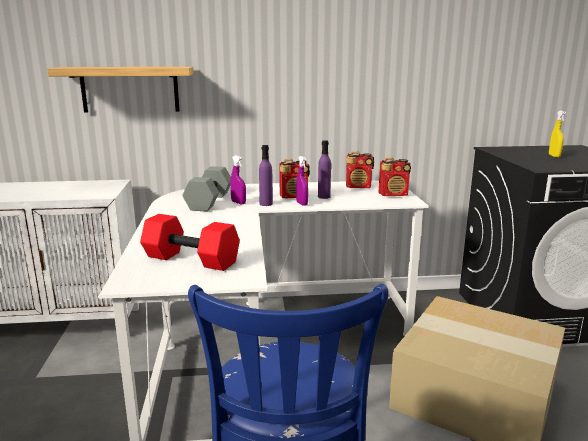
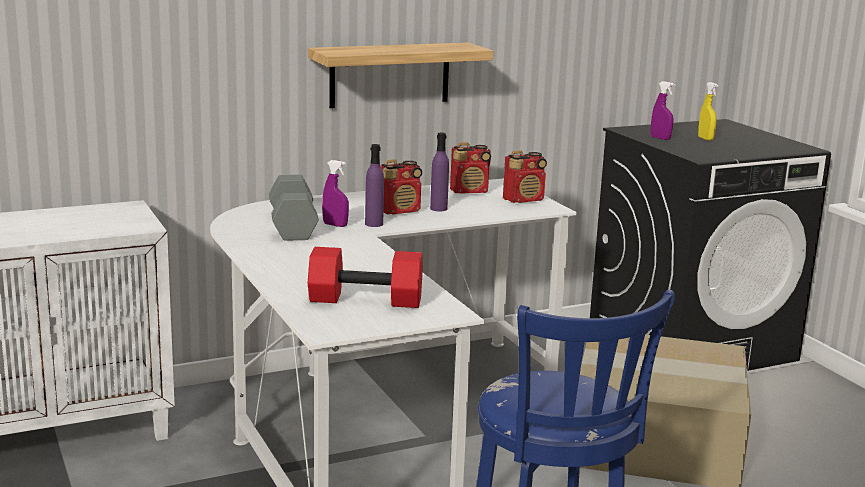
camera: 20 degrees left, 0 degrees up
(130, 89) = (145, 65): shelf -> shelf (390, 74)
(302, 203) = (420, 220): purple spray bottle -> purple spray bottle (660, 138)

